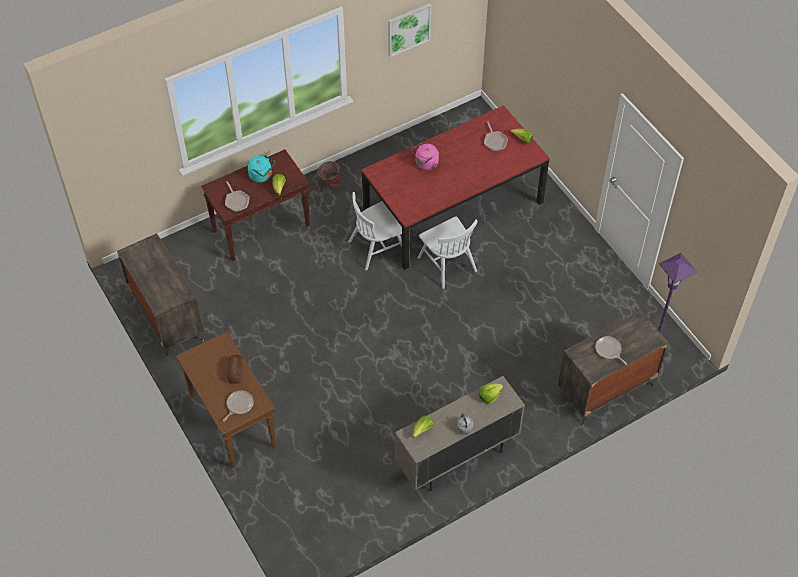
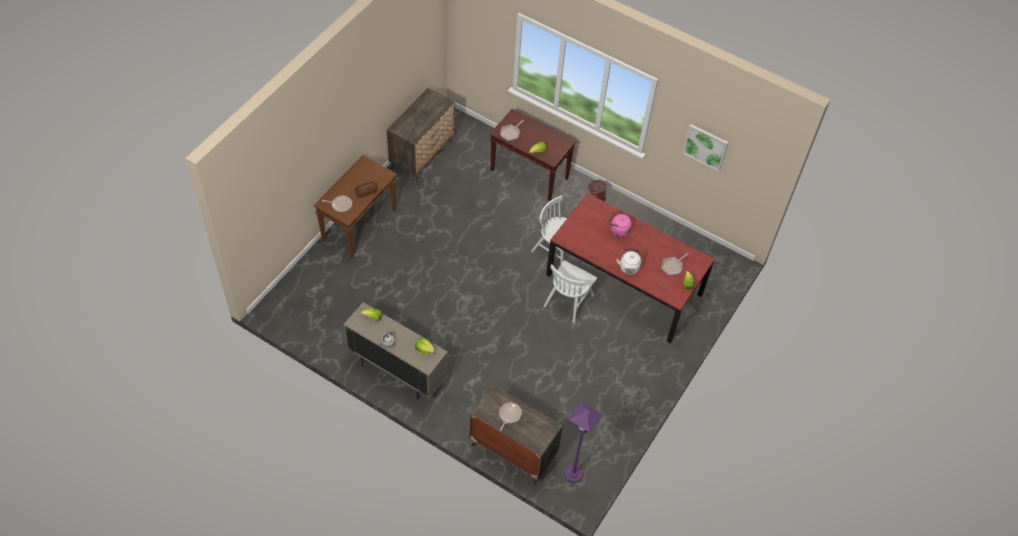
camera: 60 degrees right, 0 degrees up
(262, 176) = (542, 138): turquoise kettle -> none
(476, 175) = (629, 266): none -> white kettle

